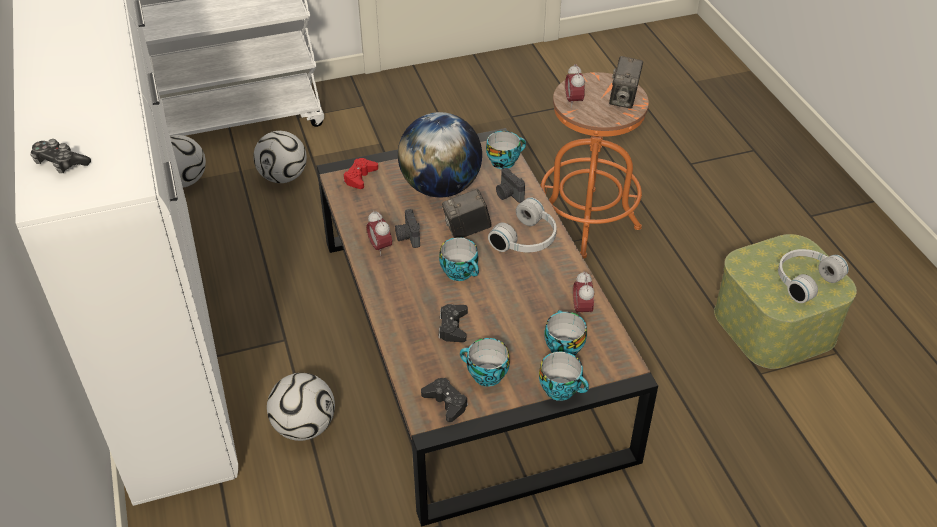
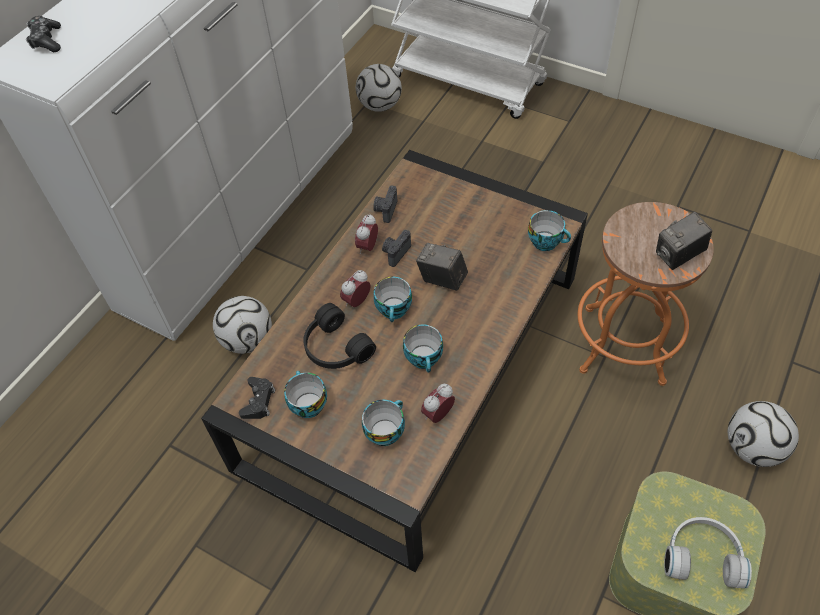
camera: 50 degrees right, 10 degrees up
(283, 177) = (445, 145): football -> football (753, 448)
(360, 177) = (425, 180): red game controller -> none
(440, 187) = (469, 229): globe -> none
(453, 327) = (334, 348): black game controller -> black headphones
(508, 194) = (511, 273): camera -> camera (385, 210)
(527, 239) = (475, 322): white headphones -> none
(562, 389) = (340, 463): cup -> cup (425, 359)
(573, 101) = (628, 227): alarm clock -> alarm clock (357, 301)

